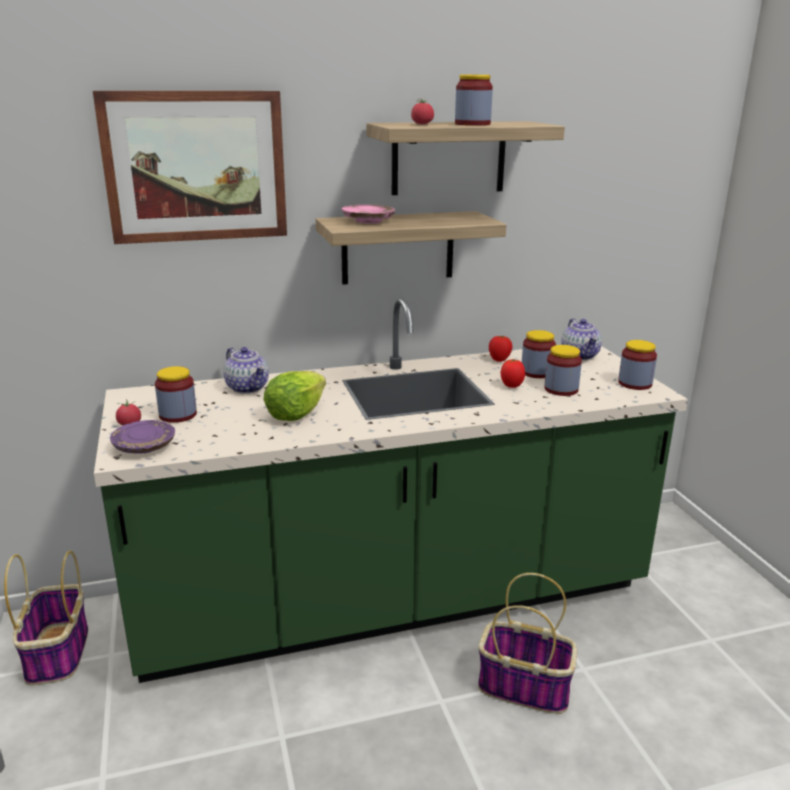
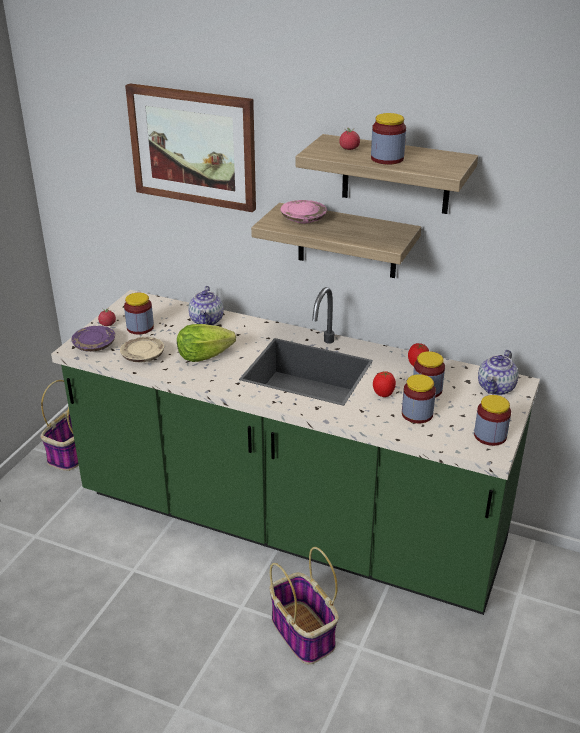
camera: 40 degrees right, 10 degrees up
(225, 436) = (142, 356): none -> beige plate

